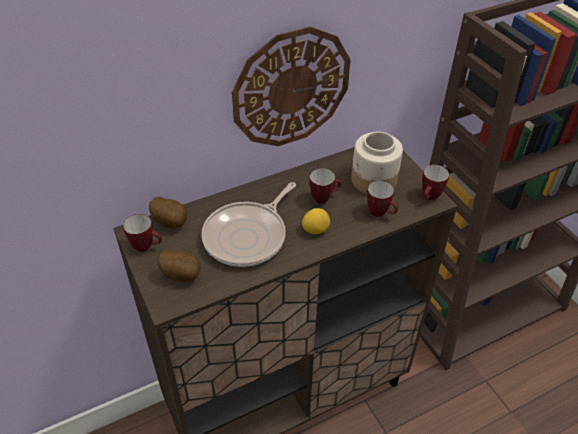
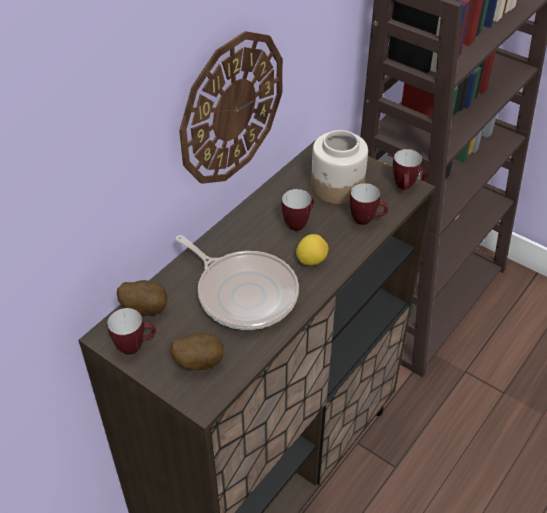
camera: 25 degrees left, 0 degrees up
(248, 236) = (244, 293): frying pan -> frying pan turned 60 degrees counterclockwise

